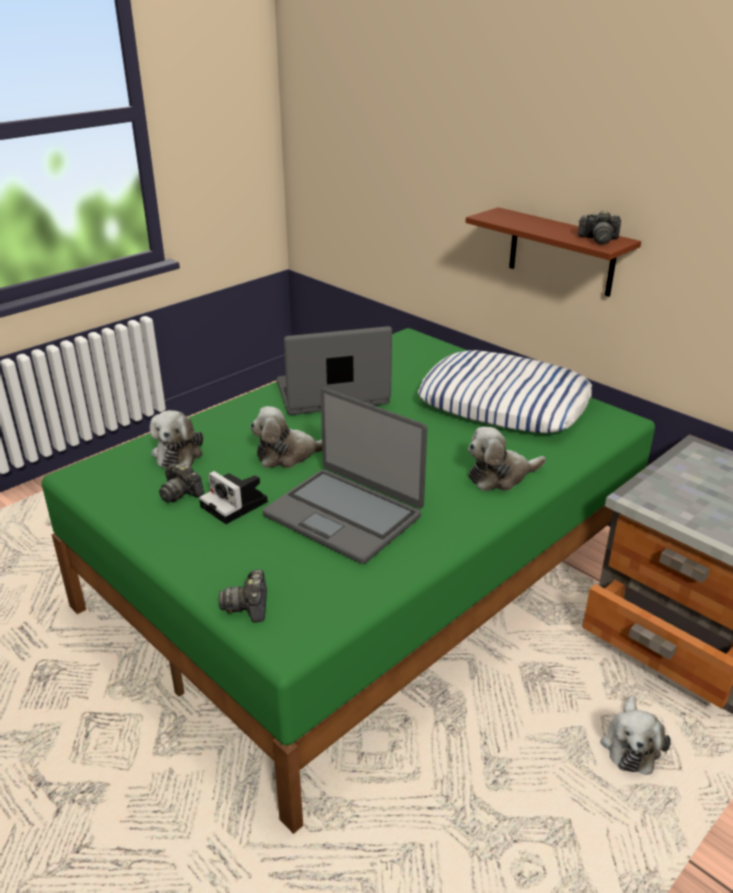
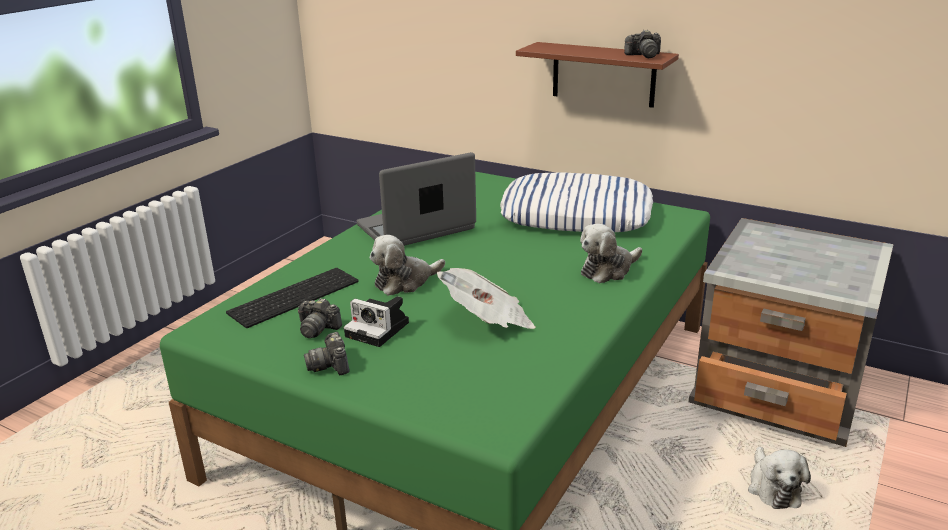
camera: 15 degrees left, 5 degrees down
(179, 452) = (294, 296): plush toy -> keyboard
(248, 606) = (444, 409): camera -> camera (330, 365)
(344, 515) = (488, 321): laptop -> newspaper

